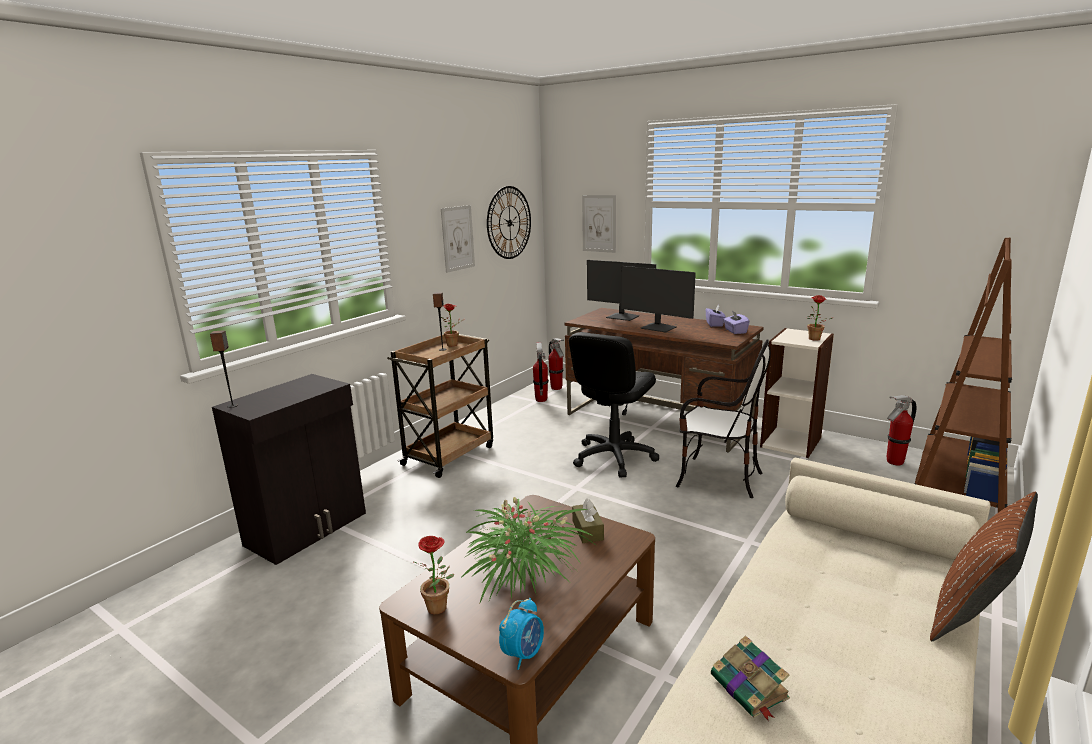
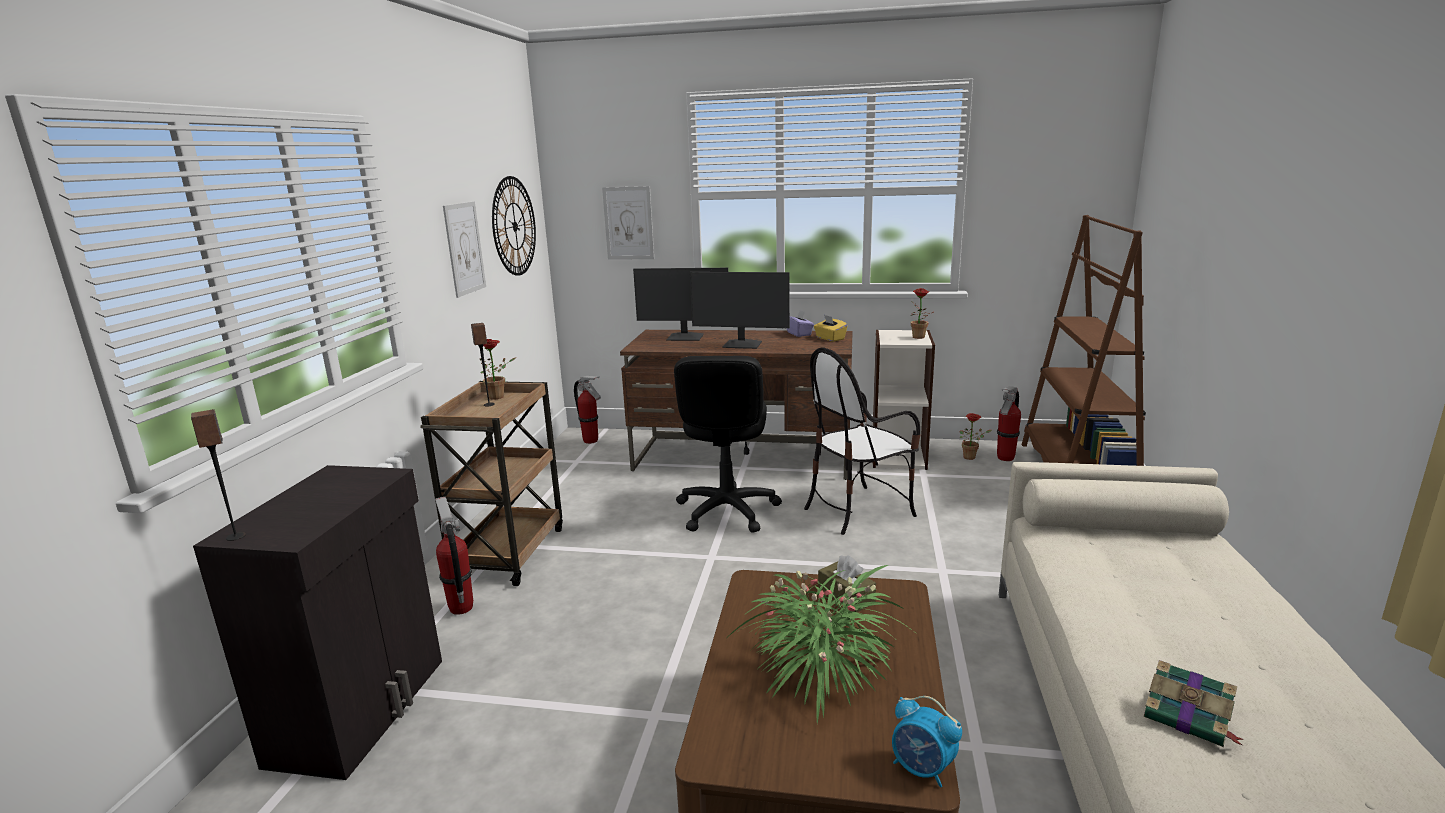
camera: 25 degrees left, 0 degrees up
(440, 609) = (765, 749): potted plant -> potted plant (971, 457)
(523, 654) = (922, 769): alarm clock -> alarm clock turned 120 degrees clockwise
(541, 399) = (582, 458): fire extinguisher -> fire extinguisher (461, 607)
(718, 478) = (858, 510): chair -> chair turned 150 degrees clockwise
(735, 331) = (830, 338): purple tissue box -> yellow tissue box
(973, 615) = (1272, 580): brown pillow -> none

